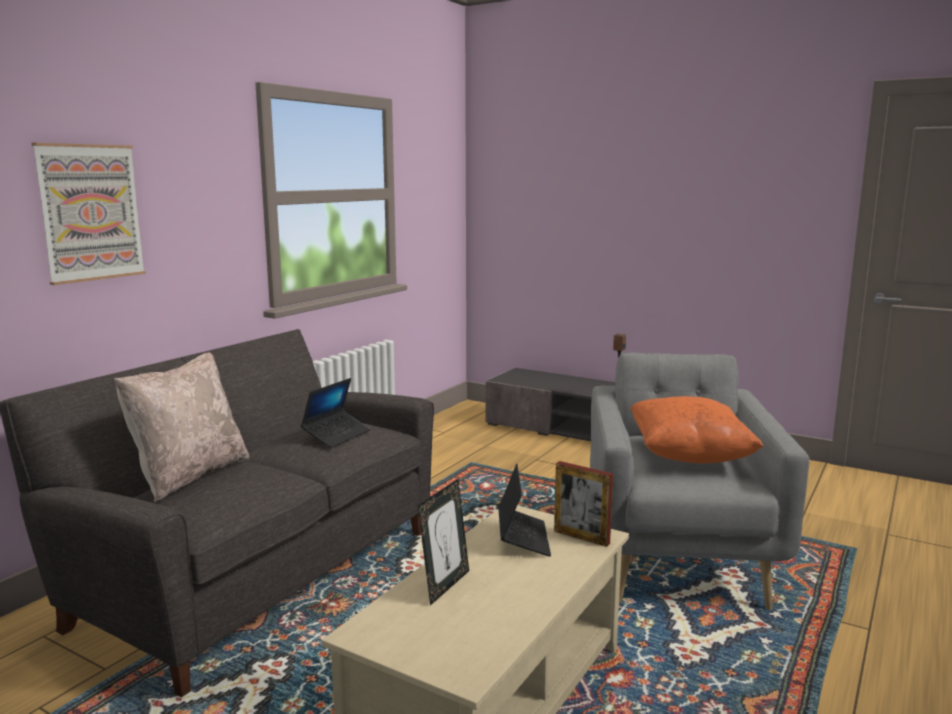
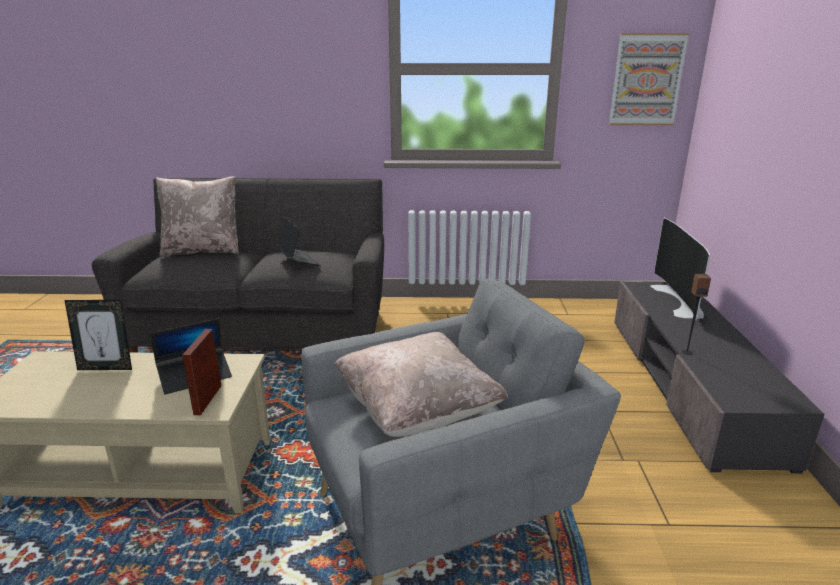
camera: 60 degrees right, 10 degrees up
(90, 212) = (238, 73): picture -> picture (646, 80)
(336, 435) = (298, 261): laptop -> laptop turned 120 degrees counterclockwise
(542, 377) = (680, 300): none -> television
(689, 456) = (417, 410): orange pillow -> beige pillow

